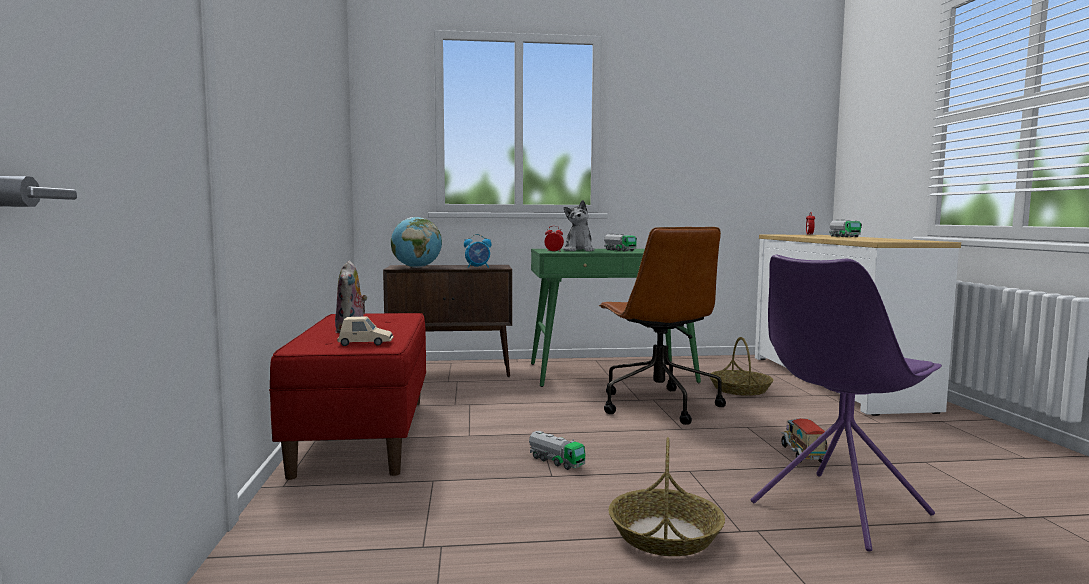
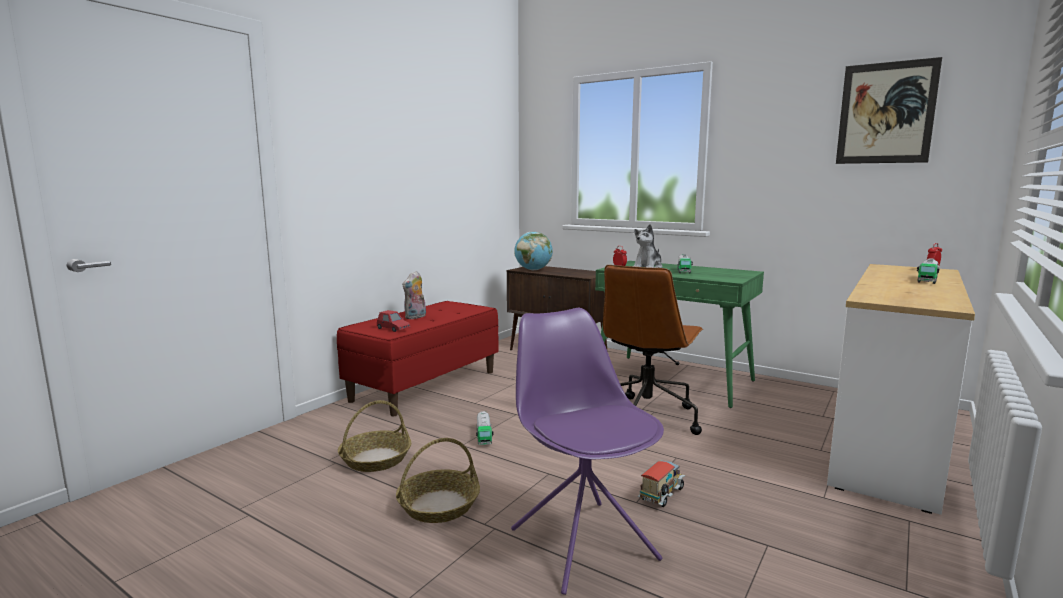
camera: 40 degrees right, 5 degrees up
(366, 343) = (393, 328): beige toy car -> red toy car
(478, 267) = (573, 274): alarm clock -> none
(739, 389) = (755, 424): basket -> basket (376, 459)
(753, 103) = (886, 113): none -> picture
(838, 509) = (582, 542): purple chair -> purple chair turned 60 degrees clockwise

